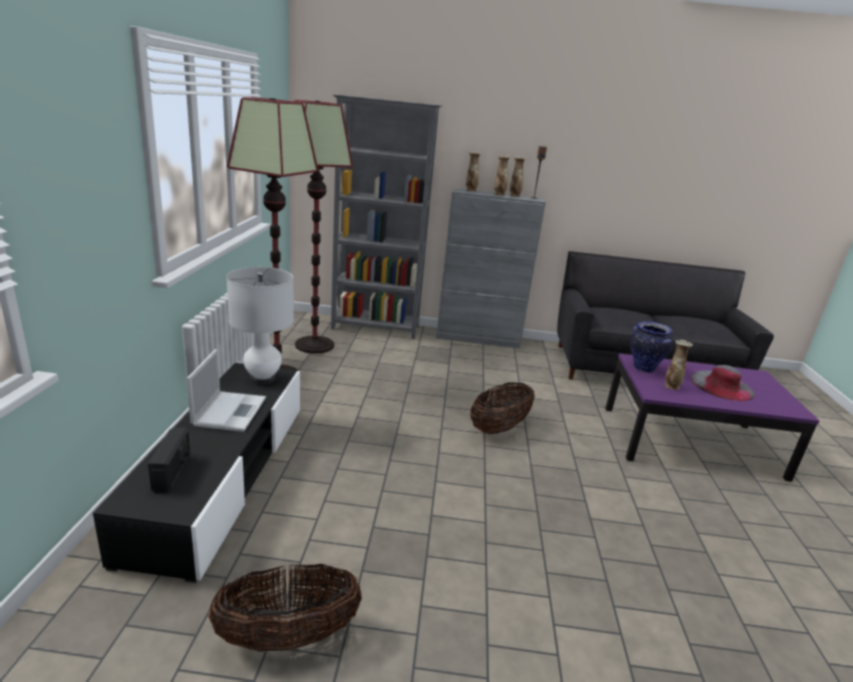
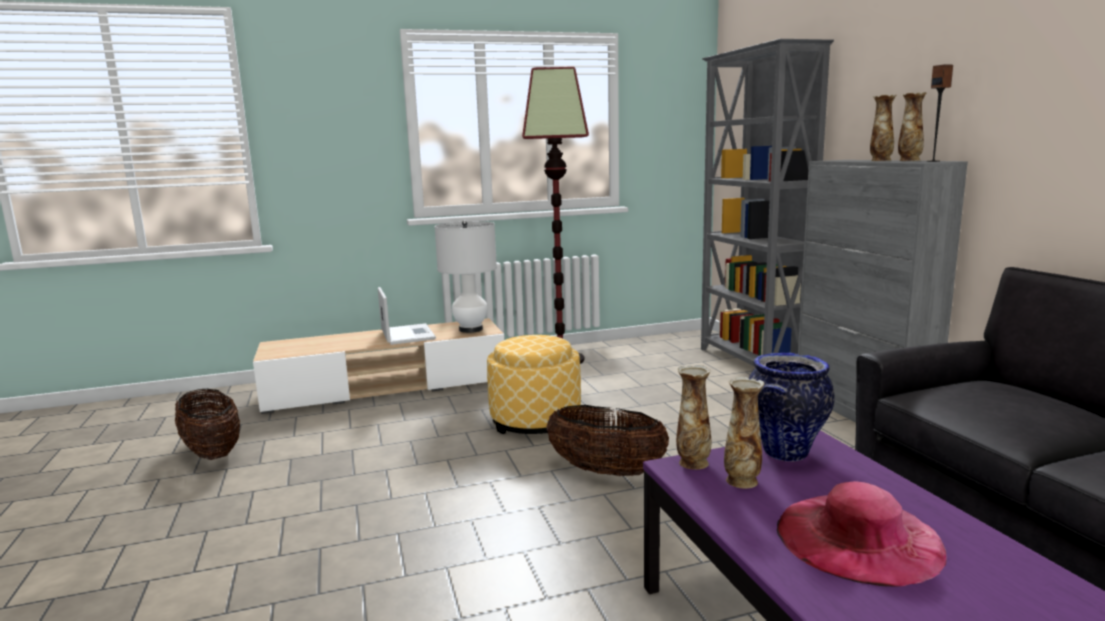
camera: 70 degrees right, 10 degrees down
(172, 472) = (311, 343): radio -> none
(222, 475) = (386, 386): black tv stand -> beige tv stand
(230, 410) = (407, 334): laptop -> laptop turned 90 degrees counterclockwise
(314, 345) = (648, 354): floor lamp -> none
(397, 426) = (535, 421): none -> ottoman
(470, 190) = (856, 159): vase -> vase (693, 463)
(721, 385) = (858, 537): grey hat -> pink hat

